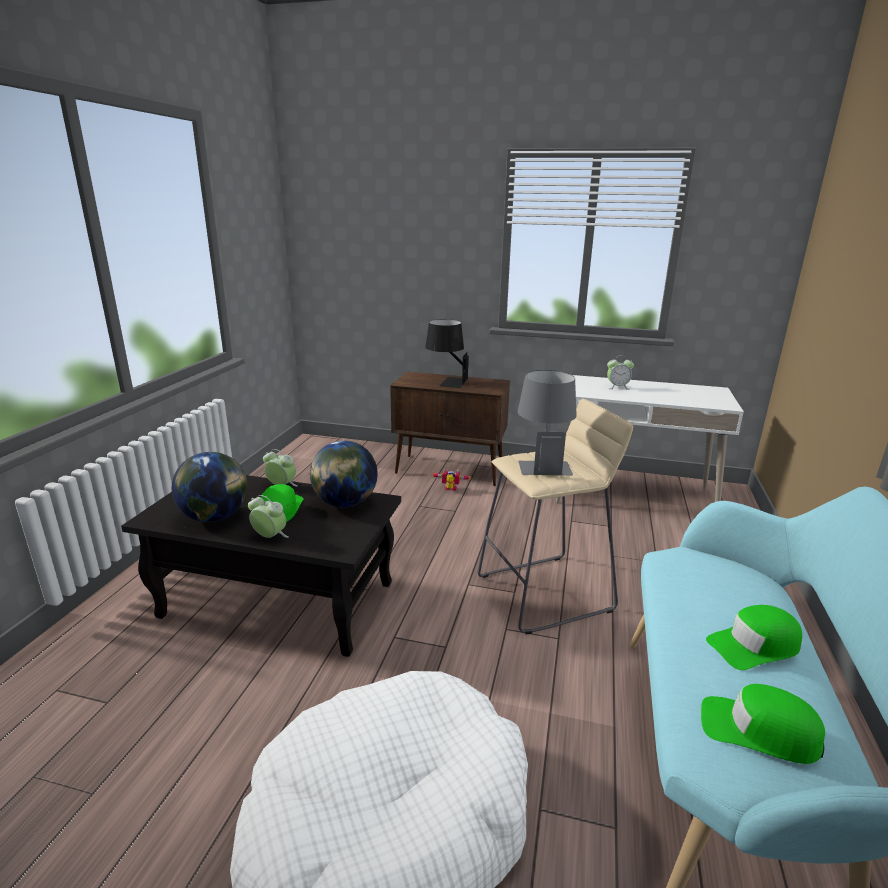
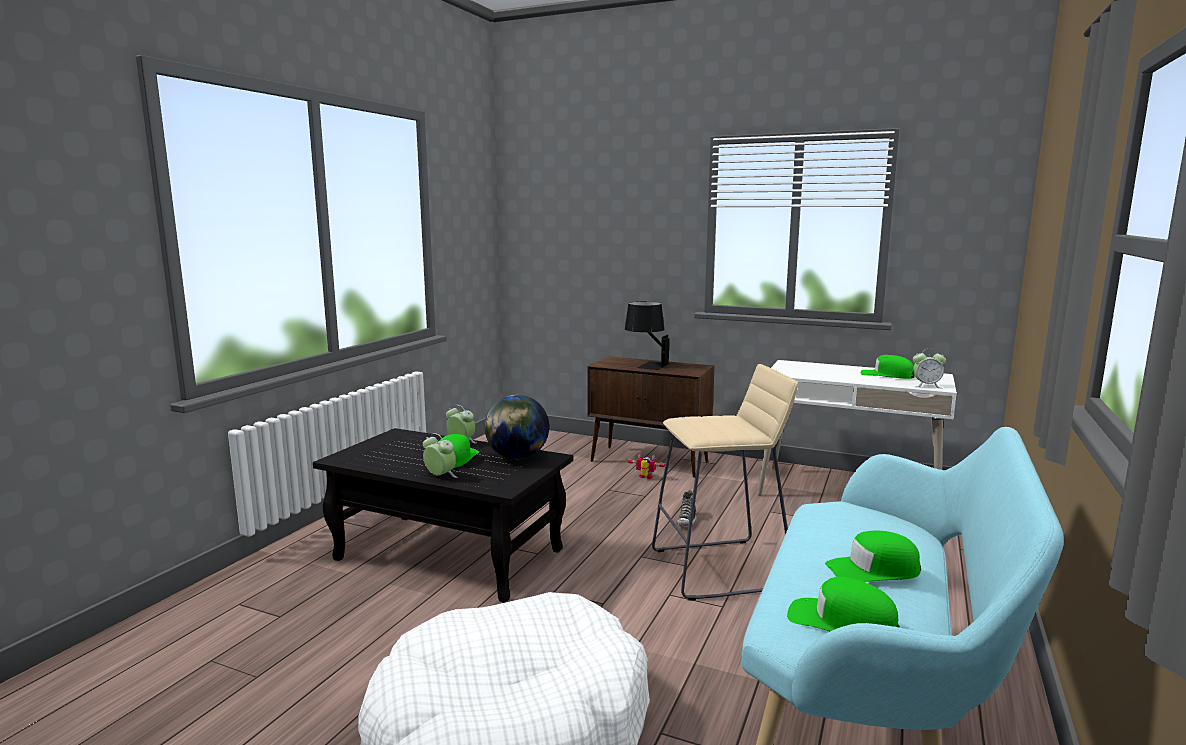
camera: 10 degrees right, 10 degrees down
(215, 517) = (395, 460): globe -> none
(500, 537) = (687, 520): none -> shoe
(542, 463) = (712, 423): grey table lamp -> none
(617, 387) = (824, 370): alarm clock -> alarm clock (926, 386)
(674, 391) = (887, 375): none -> green cap

